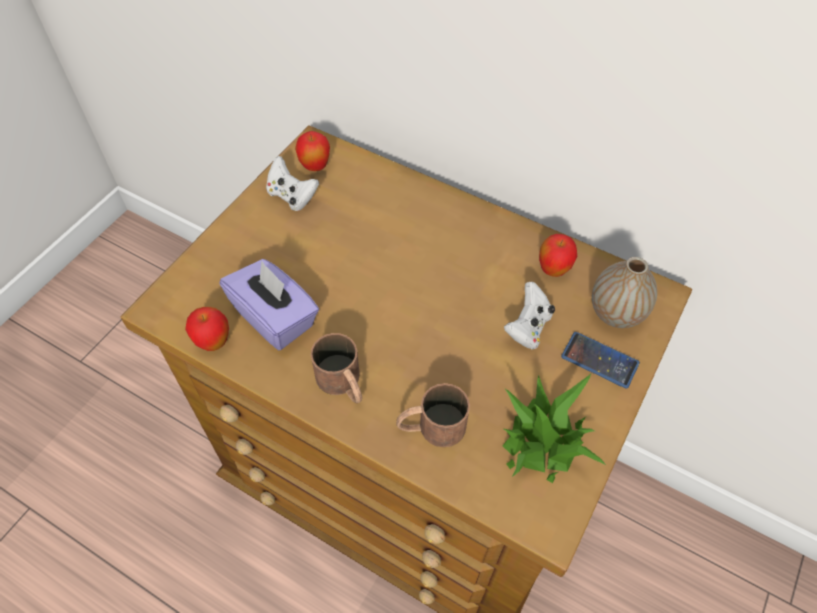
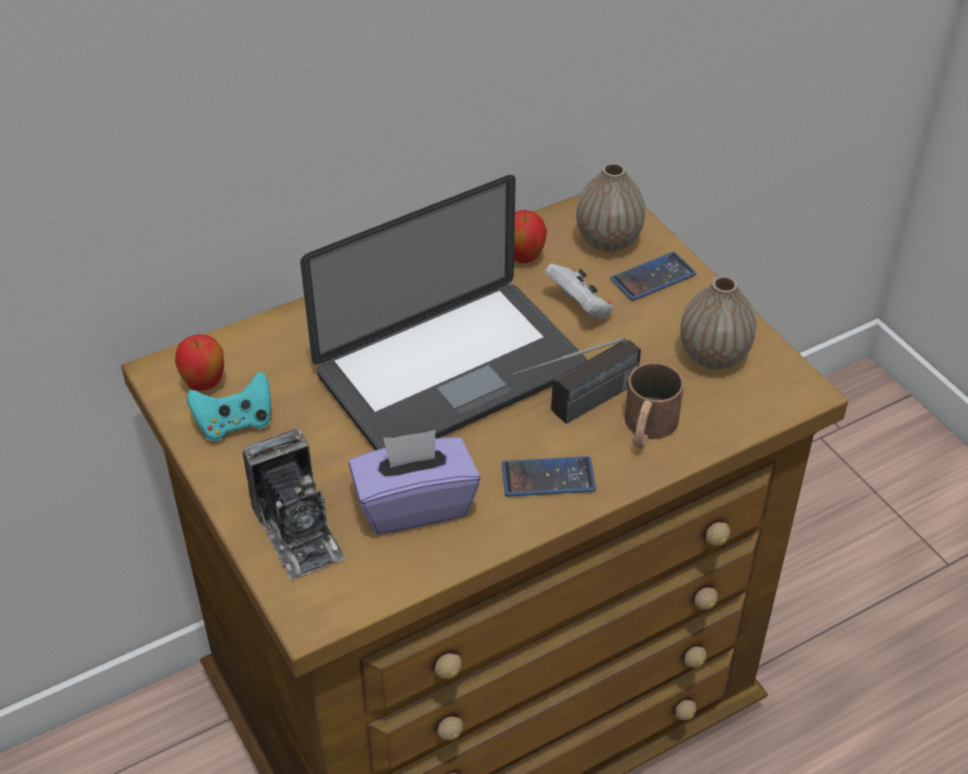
camera: 60 degrees left, 10 degrees down
(213, 342) = (408, 574): apple -> none
(221, 269) = (298, 531): none -> camera
(292, 196) = (235, 423): white game controller -> turquoise game controller
(343, 383) = (548, 478): brown mug -> phone
(408, 281) = (451, 372): none -> laptop
(421, 372) = (576, 409): none -> radio
(542, 441) = (713, 356): potted plant -> vase

